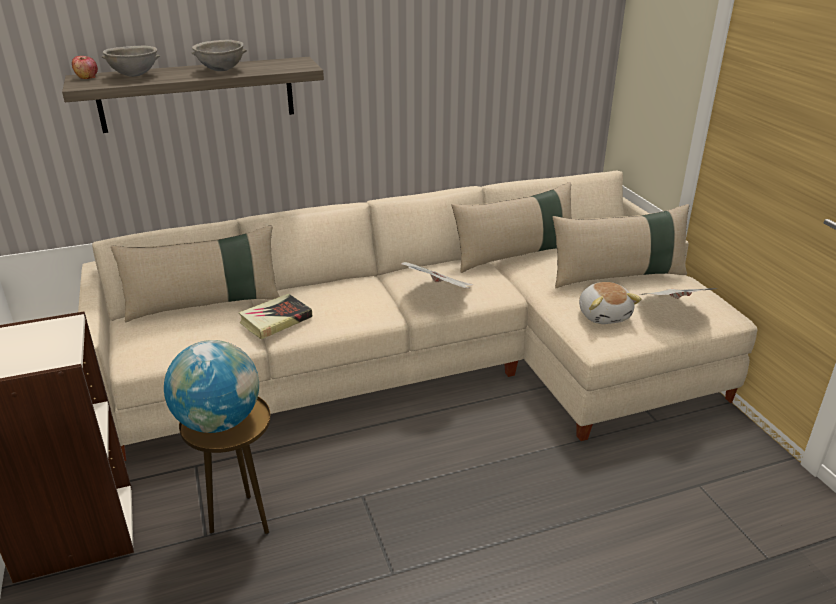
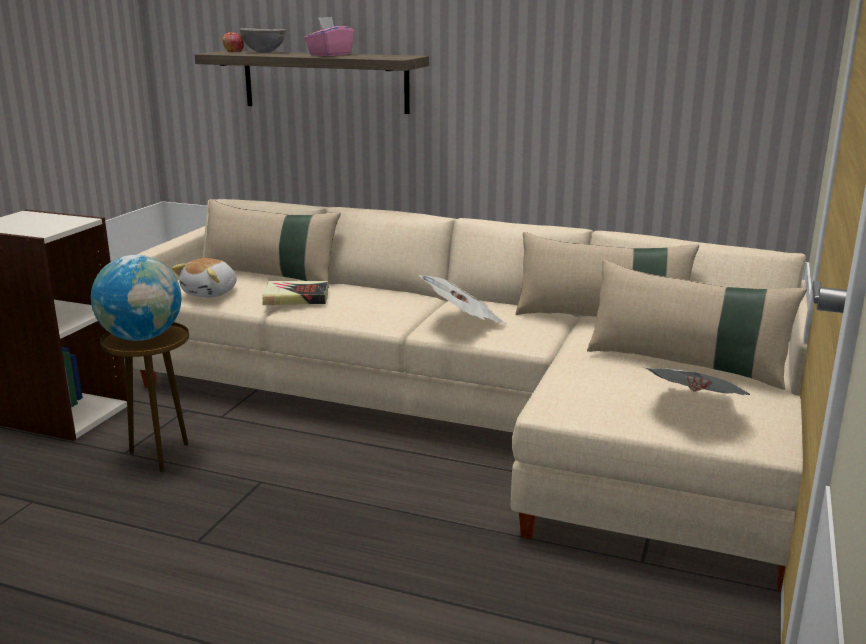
camera: 40 degrees right, 10 degrees down
(221, 70) = (330, 55): grey bowl -> pink tissue box
(604, 315) = (601, 388): plush toy -> plush toy (211, 293)

